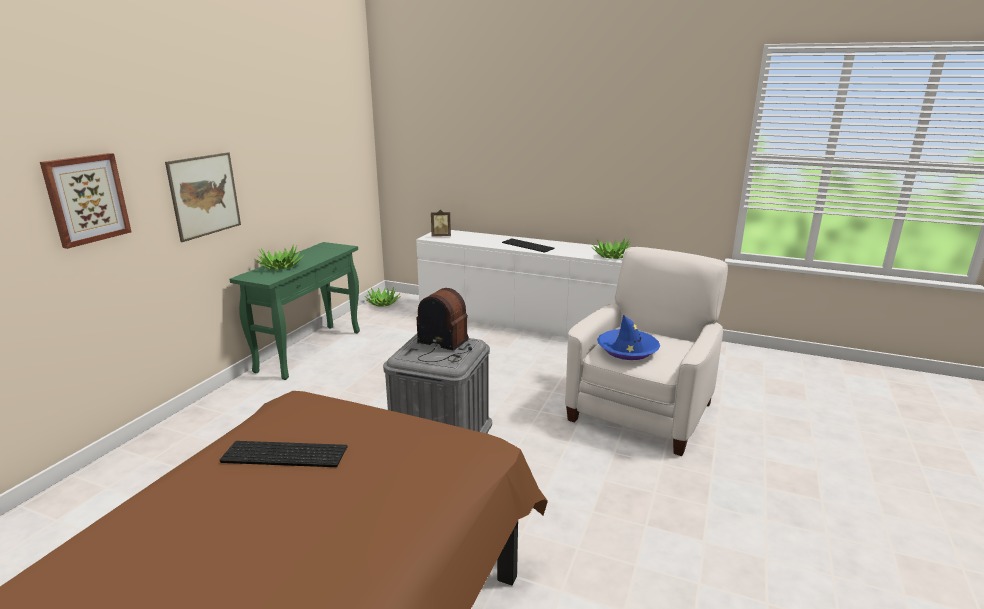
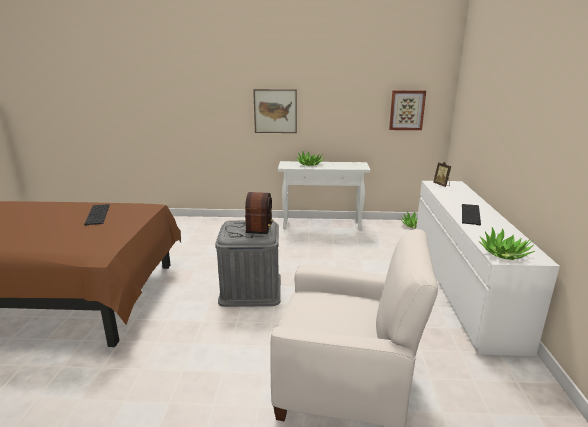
camera: 70 degrees right, 0 degrees up
(86, 199) = (209, 100): picture -> picture (407, 110)
(310, 350) = (322, 224): green console table -> white console table
(627, 350) = (314, 305): blue hat -> none

